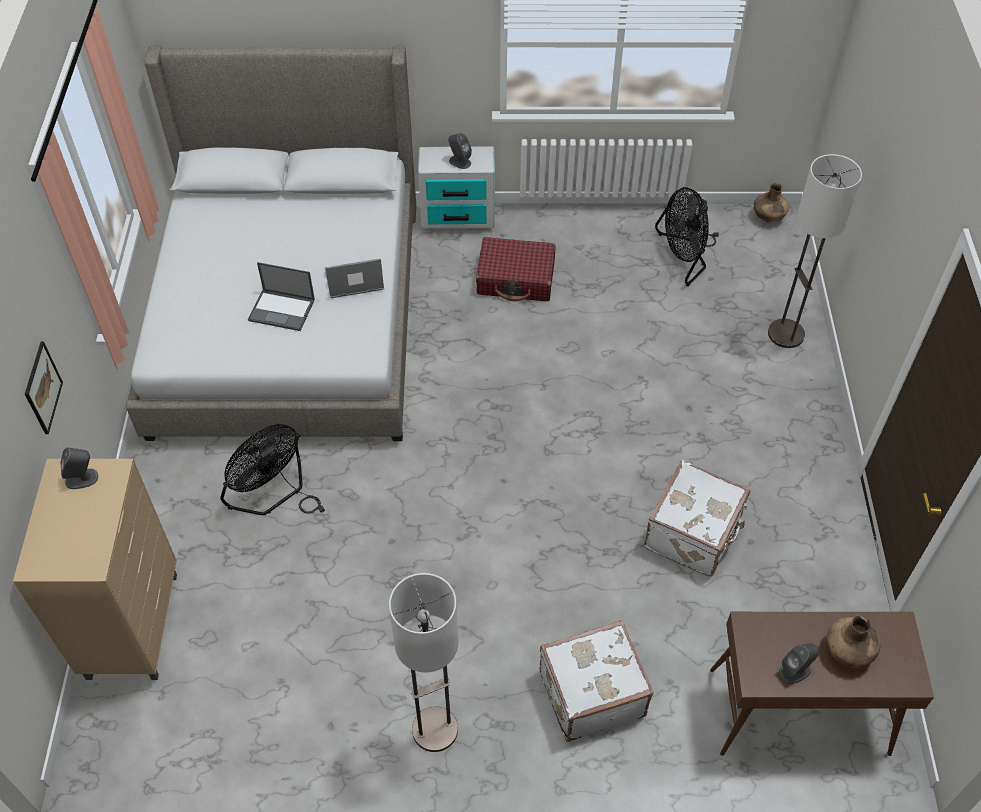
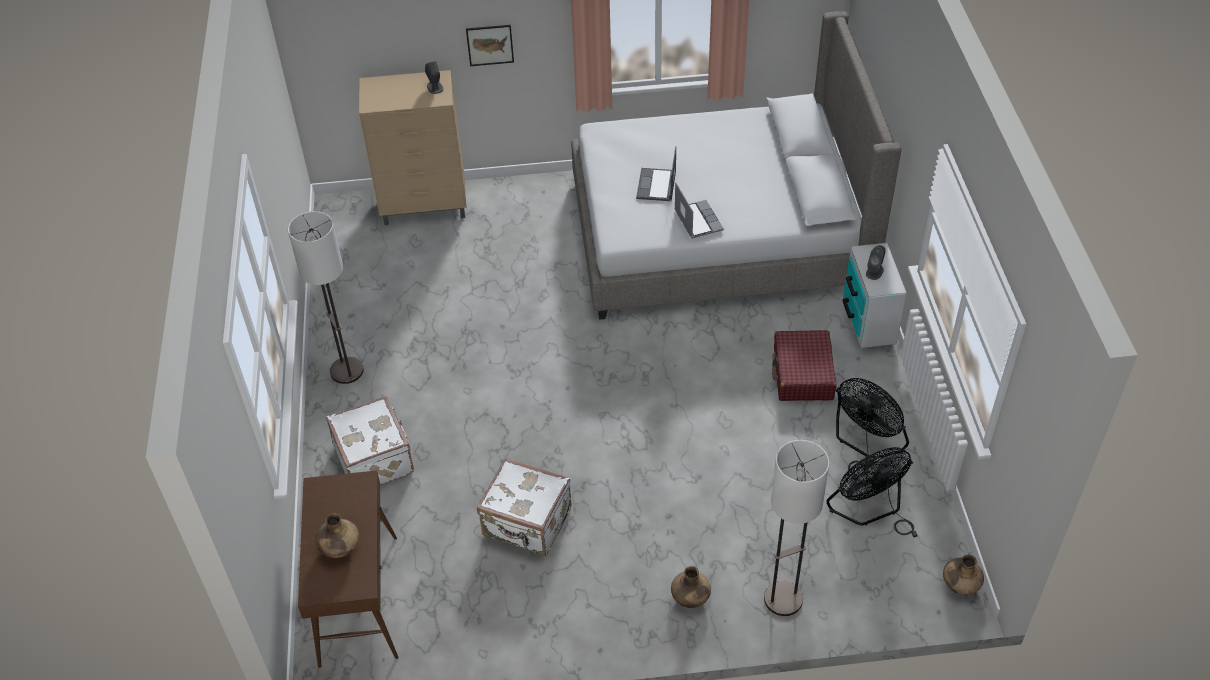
camera: 85 degrees right, 5 degrees down
(278, 492) = (540, 256): black fan -> black fan (862, 444)
(786, 402) = (690, 598): none -> brown vase
(795, 670) = (324, 511): grey speaker -> none

